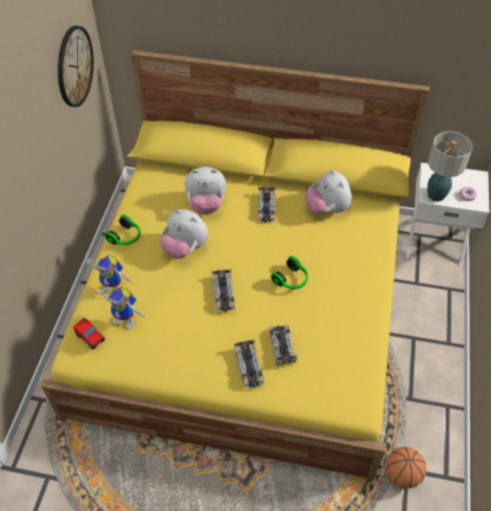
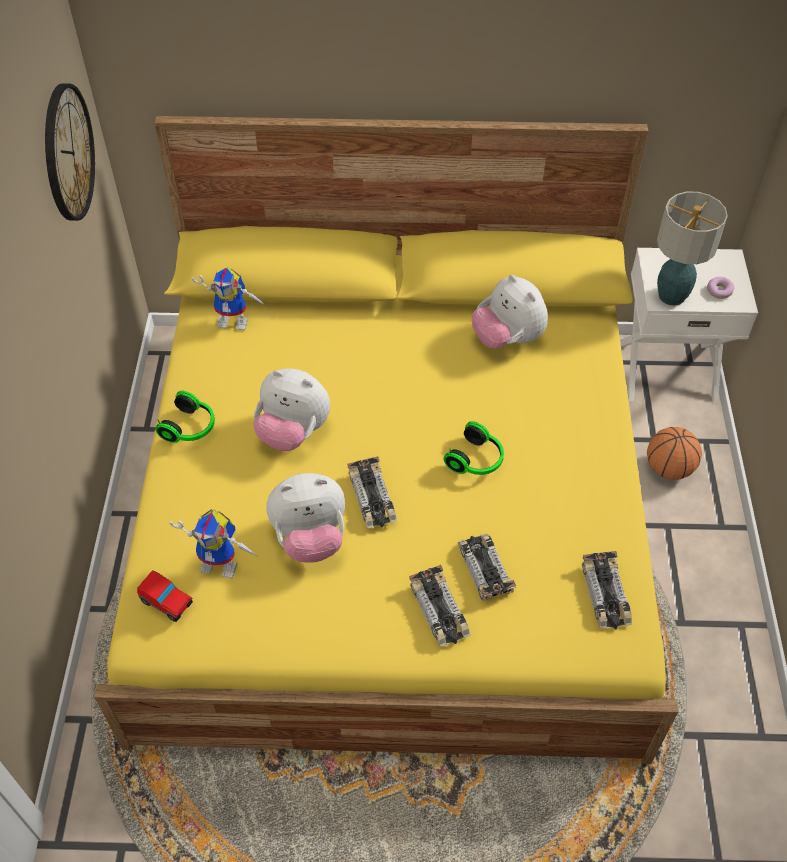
camera: 10 degrees left, 0 degrees up
(115, 287) = (190, 513): toy robot -> toy robot (236, 320)
(206, 205) = (312, 357): plush toy -> plush toy (310, 538)
(266, 208) = (410, 350): toy car -> toy car (605, 595)
(402, 474) = (694, 743): basketball -> basketball (668, 468)

